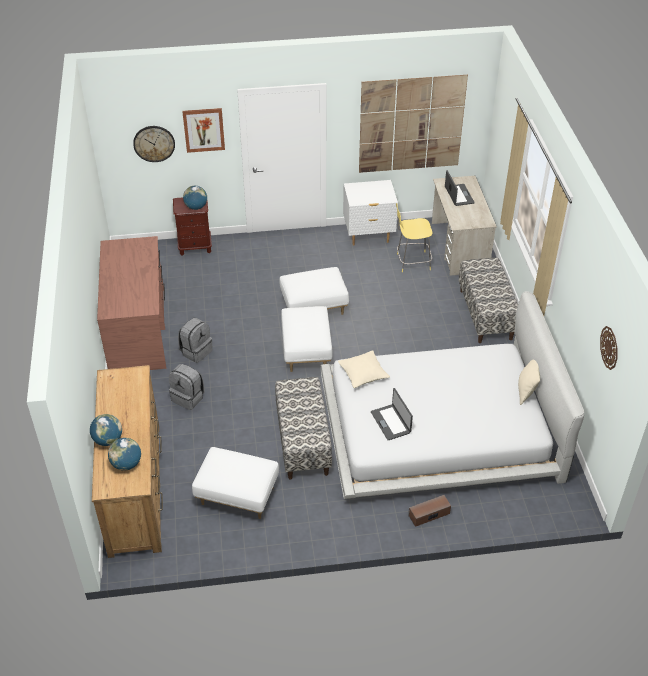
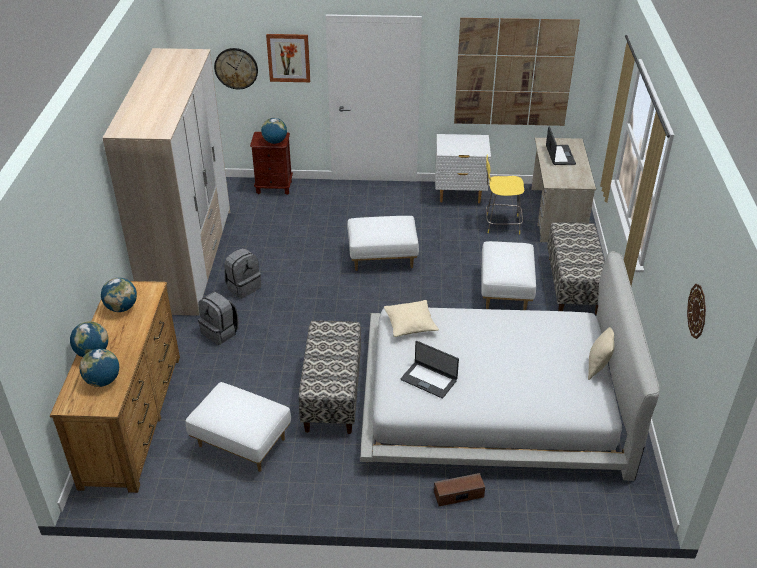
camera: 10 degrees right, 5 degrees down
(118, 395) = (122, 308): none -> globe
(138, 330) = (190, 259): brown desk -> wardrobe
(307, 352) = (362, 301): white ottoman -> white ottoman (506, 291)
(391, 422) = (429, 379): laptop -> laptop turned 45 degrees counterclockwise

